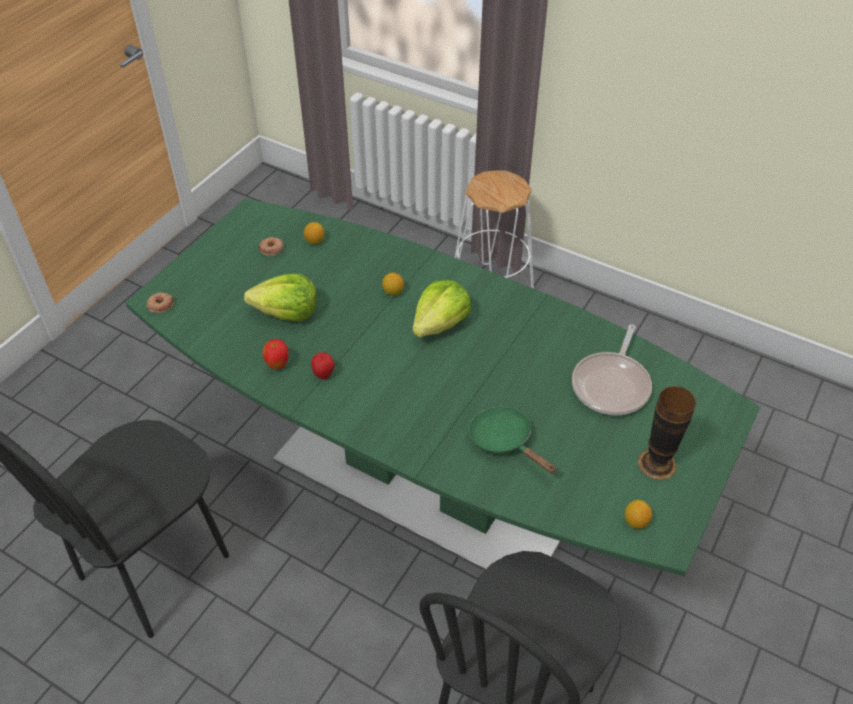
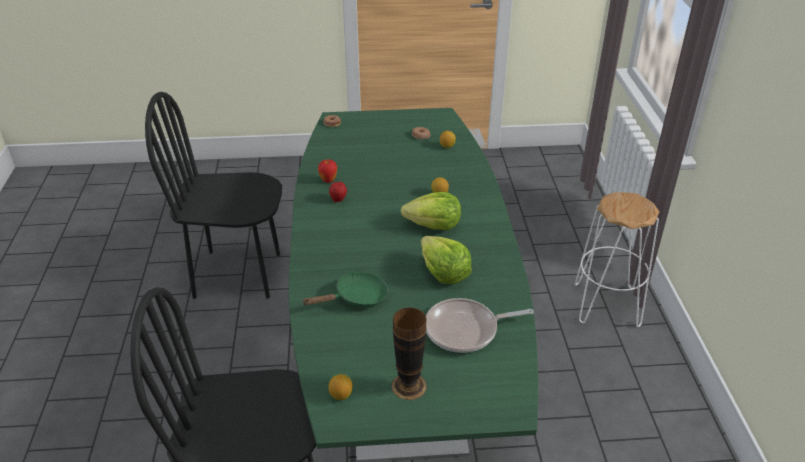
camera: 55 degrees right, 10 degrees down
(287, 313) = (374, 164): lettuce -> lettuce (444, 273)
(505, 441) = (356, 298): green frying pan -> green frying pan turned 45 degrees clockwise

